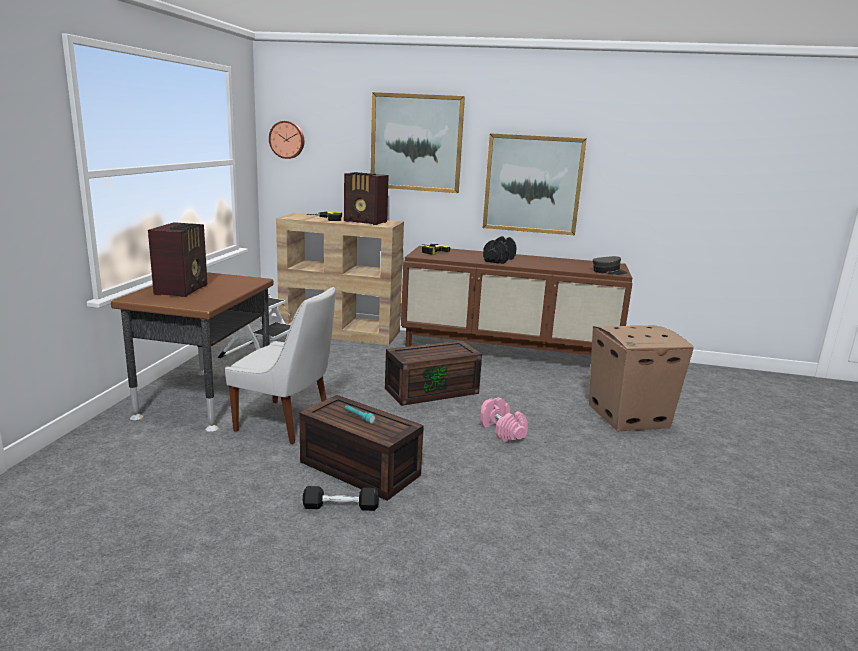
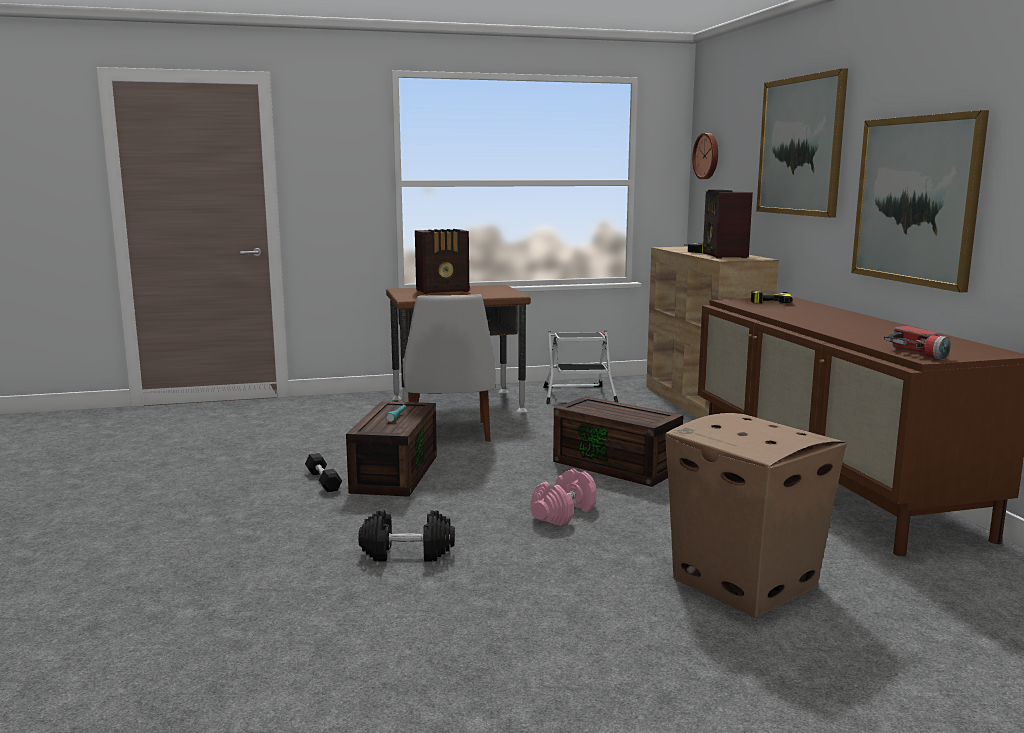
camera: 65 degrees right, 5 degrees down
(499, 260) = (815, 318): black dumbbell -> black dumbbell (407, 553)
(608, 272) = (919, 353): grey cap -> flashlight

